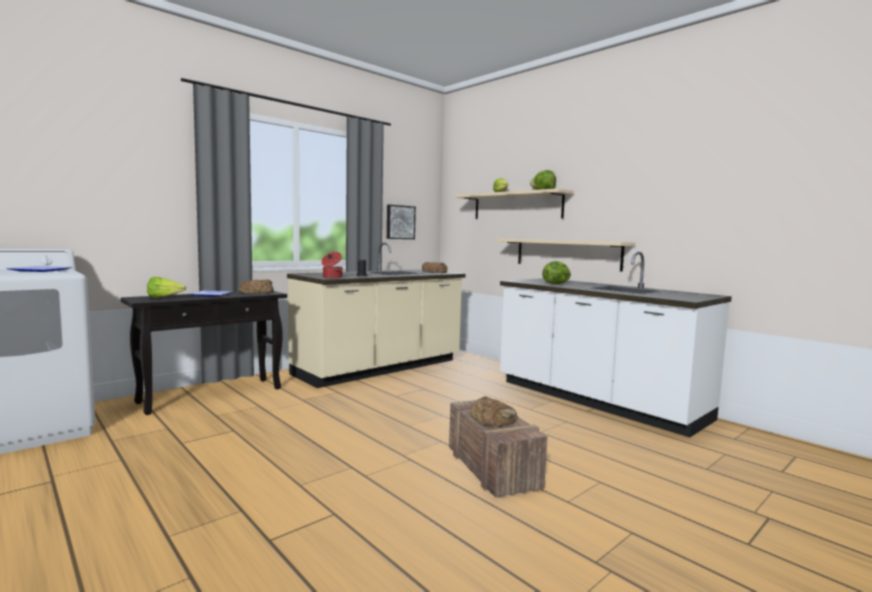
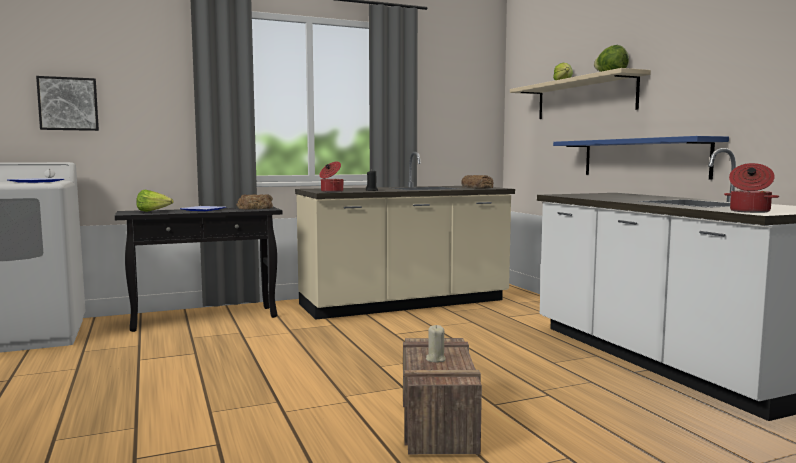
camera: 20 degrees right, 0 degrees up
(400, 222) = (444, 127): picture -> picture (68, 104)
(493, 419) = (435, 359): bread -> beige candle
(556, 284) = (607, 197): lettuce -> none
(566, 253) = (642, 158): beige shelf -> blue shelf
(677, 298) = (749, 211): none -> cooking pot

